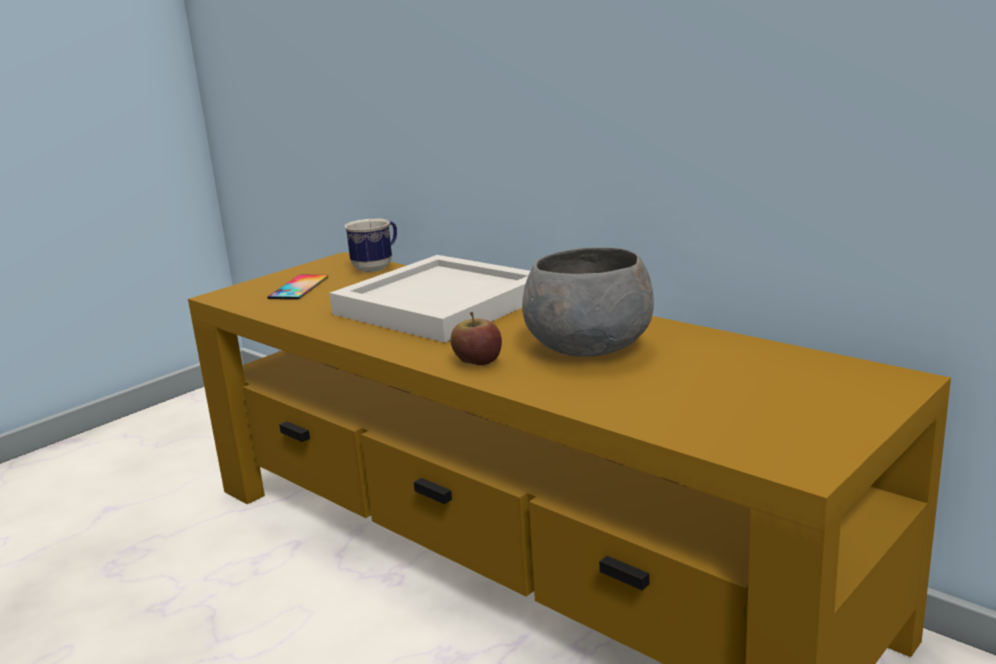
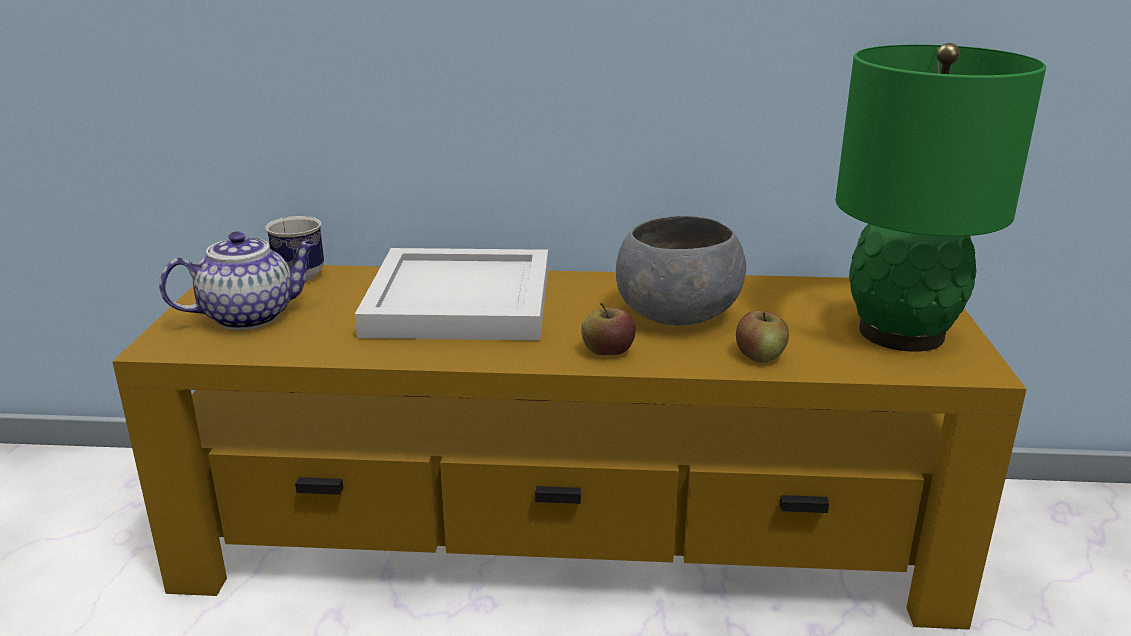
camera: 40 degrees left, 5 degrees up
(298, 288) = (250, 316): phone -> teapot
(596, 396) = (760, 356): none -> apple
(782, 412) = (900, 333): none -> green table lamp

